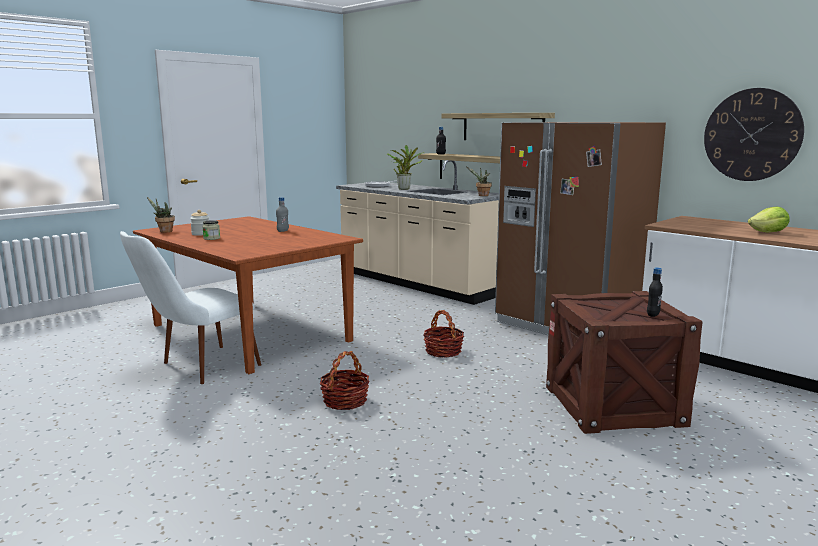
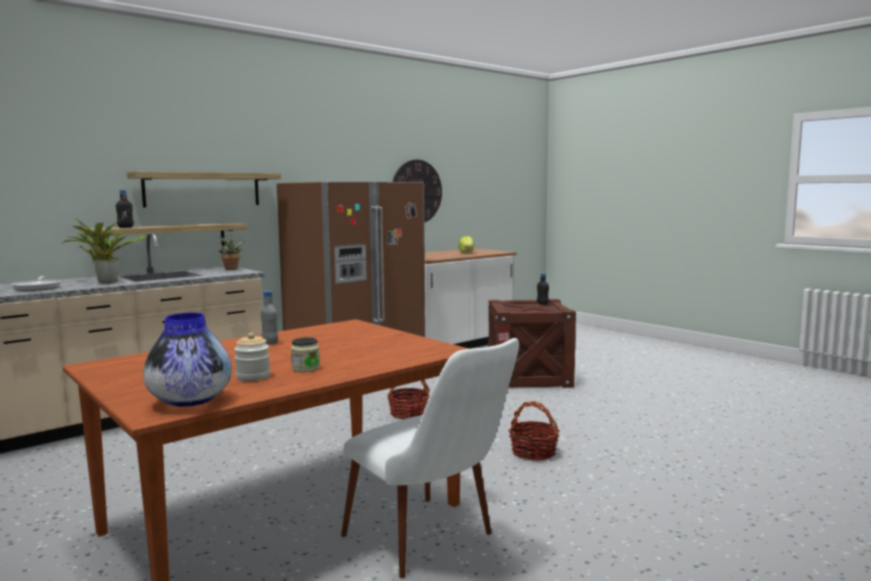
camera: 85 degrees left, 5 degrees down
(164, 231) = (190, 401): potted plant -> vase

